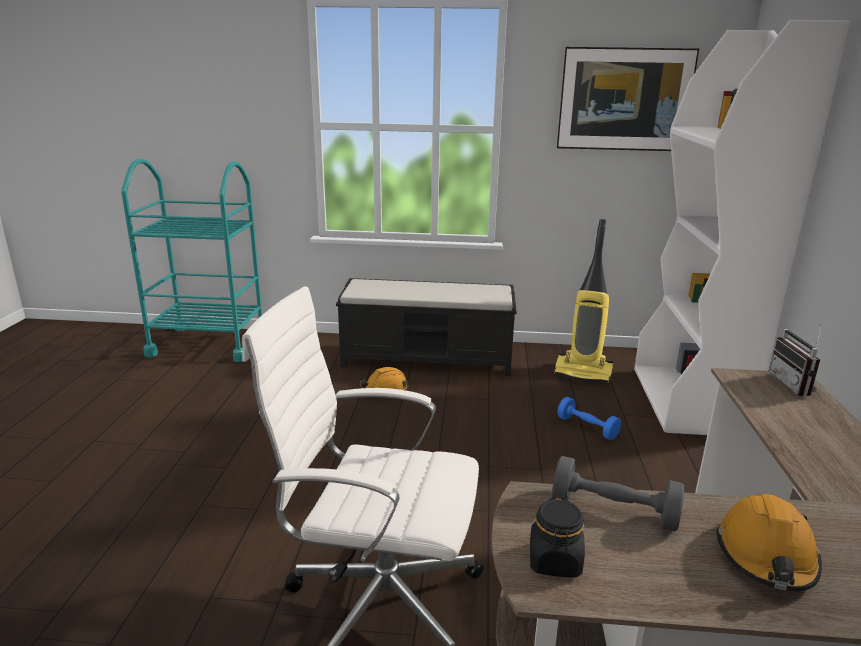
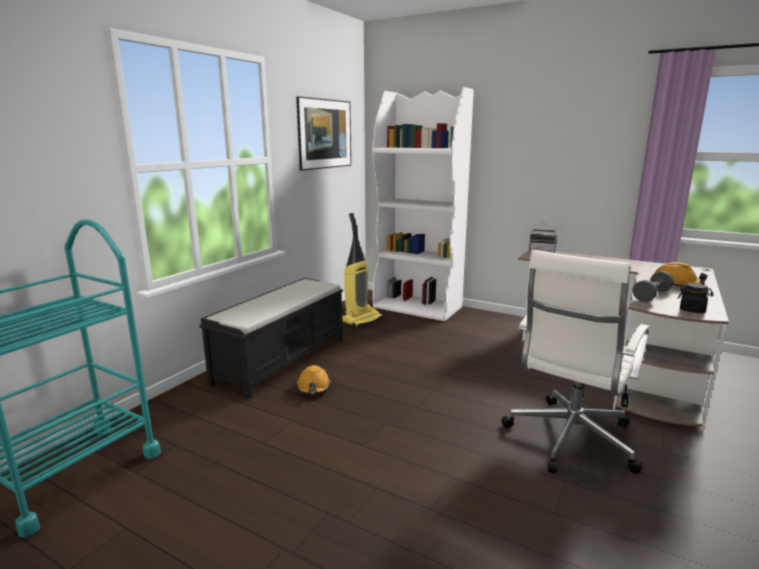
camera: 65 degrees left, 5 degrees down
(587, 428) = (425, 337): blue dumbbell -> none

